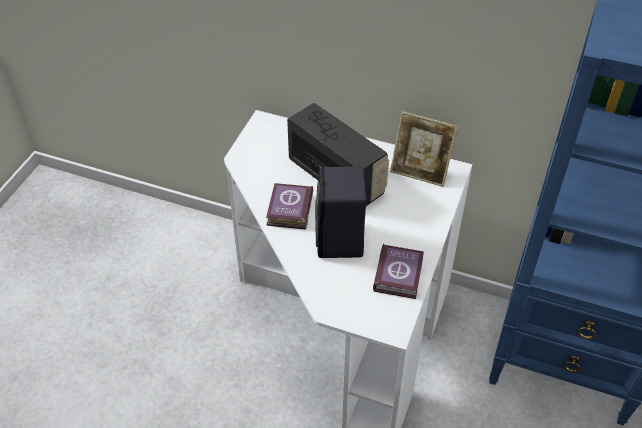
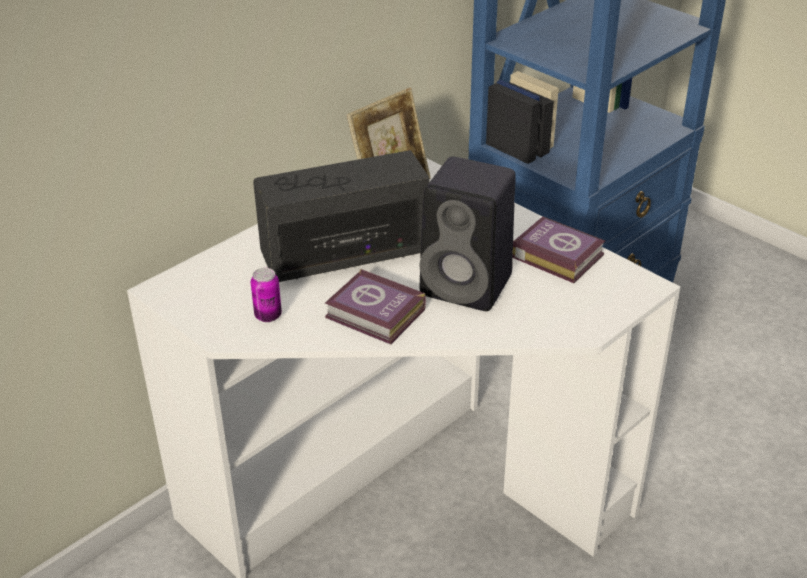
camera: 65 degrees left, 10 degrees down
(264, 168) = (268, 316): none -> can

